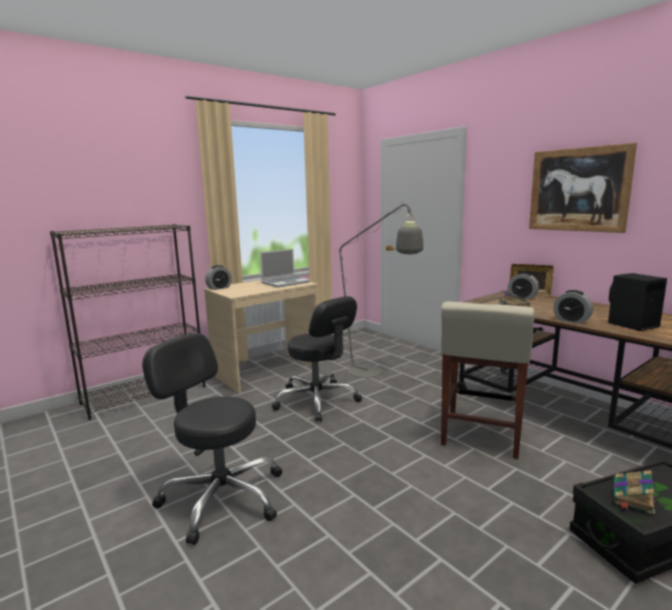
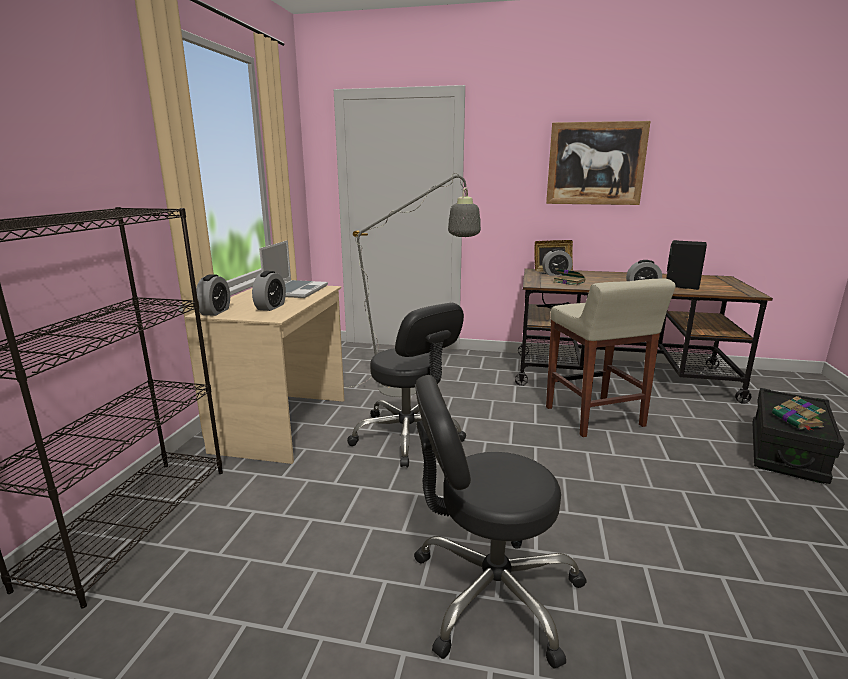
camera: 40 degrees left, 5 degrees up
(248, 289) = (270, 307): none -> alarm clock
(319, 402) = (410, 438): black office chair -> black office chair turned 45 degrees clockwise

